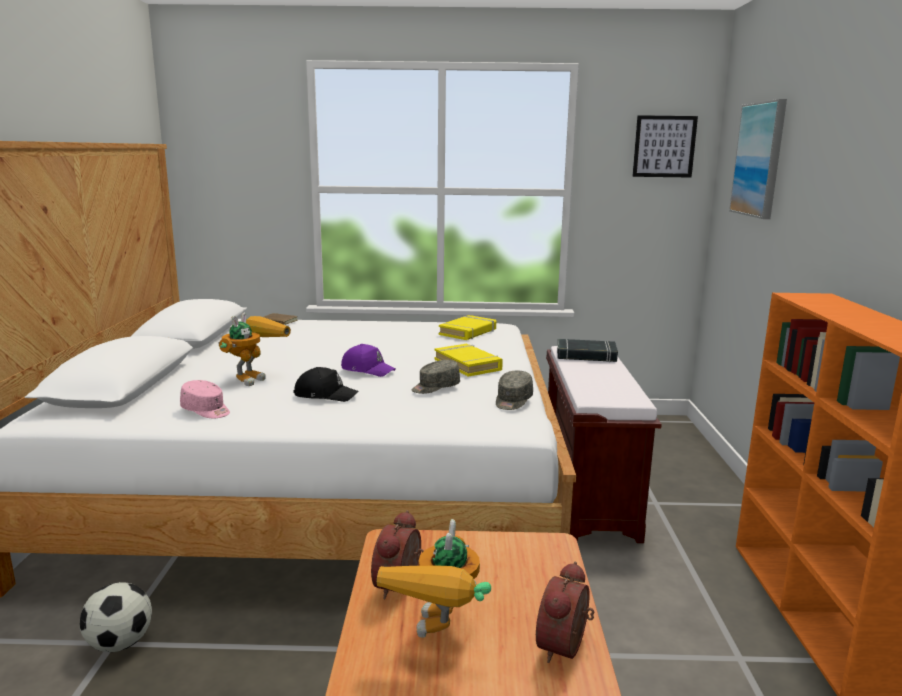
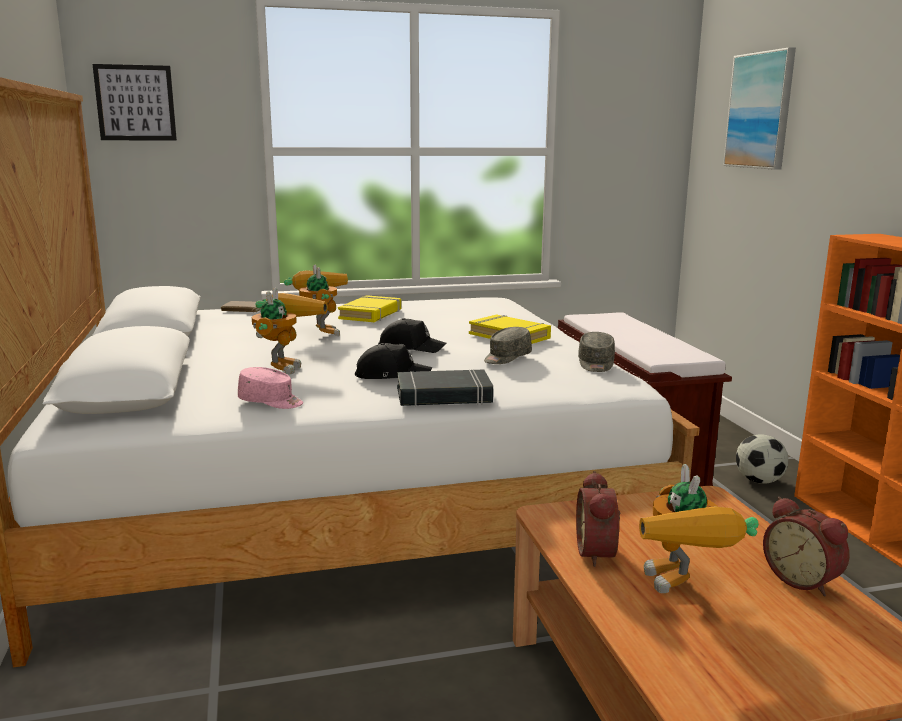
camera: 15 degrees left, 0 degrees up
(120, 643) = (223, 687): football -> football (759, 481)
(314, 347) = (319, 332): none -> toy robot
(367, 369) = (411, 347): purple cap -> black cap
(468, 332) = (472, 307): yellow book -> yellow book (371, 314)
(566, 647) = (803, 580): alarm clock -> alarm clock turned 45 degrees counterclockwise
(586, 355) = (609, 321): black book -> black book (444, 396)
(664, 146) = (644, 101): picture -> picture (135, 103)

